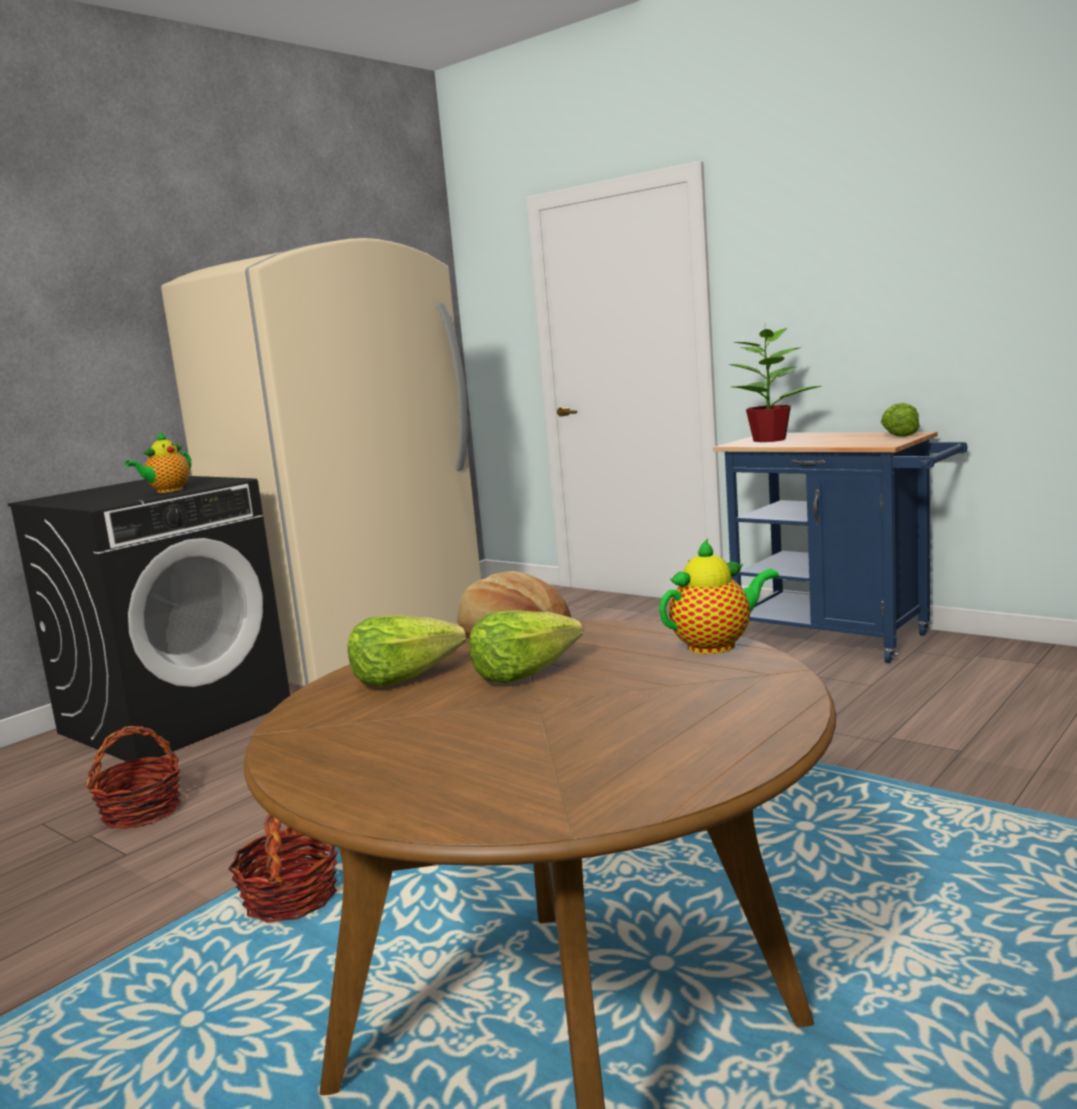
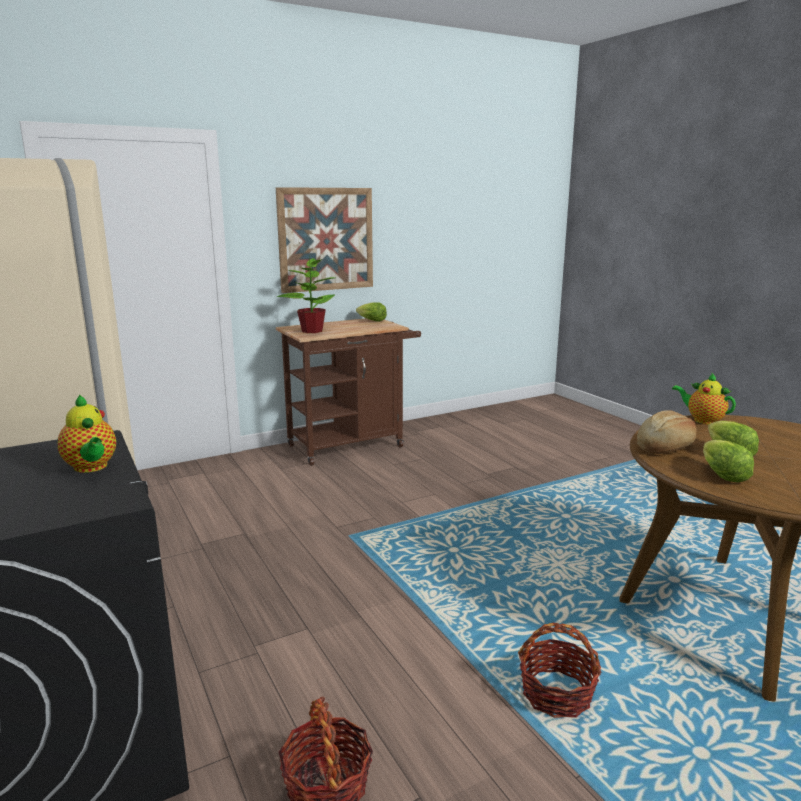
camera: 70 degrees left, 5 degrees up
(716, 645) = (702, 420): teapot -> teapot turned 45 degrees counterclockwise
(842, 639) = (352, 444): blue cart -> brown cart
(852, 298) = (326, 239): none -> picture

